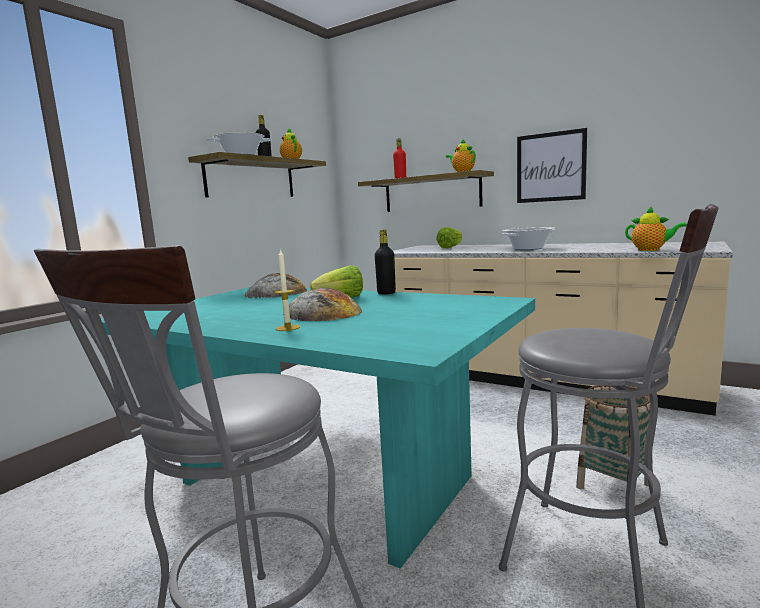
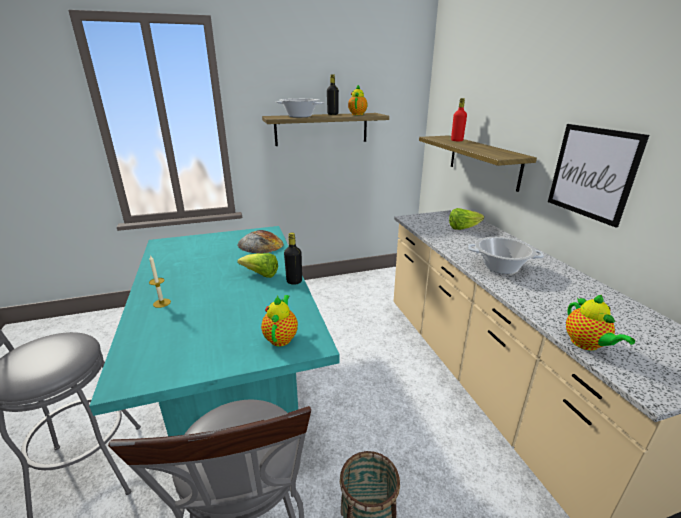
camera: 40 degrees right, 15 degrees up
(322, 313) = (210, 292): bread -> none
(462, 172) = (495, 153): teapot -> teapot (281, 337)

